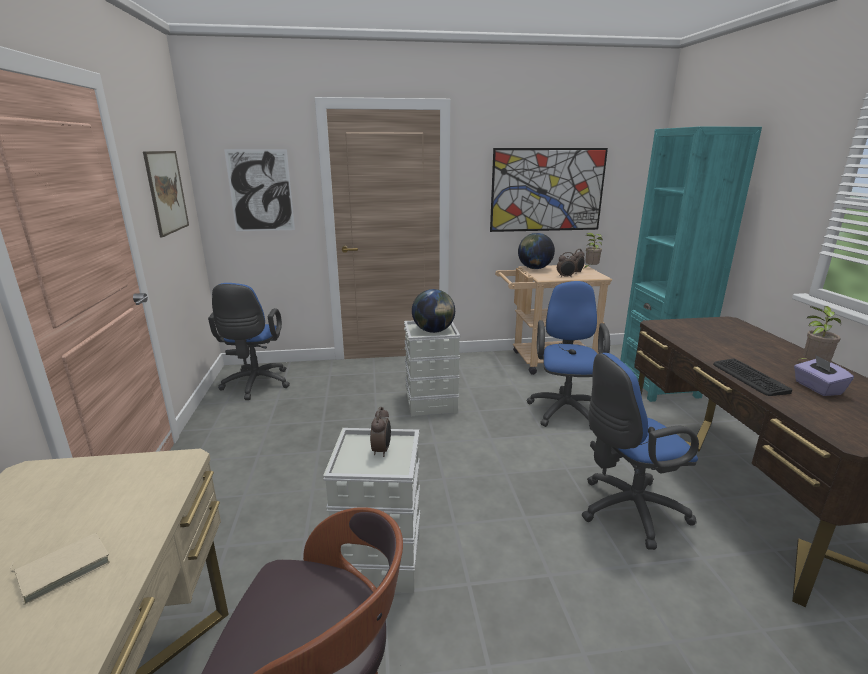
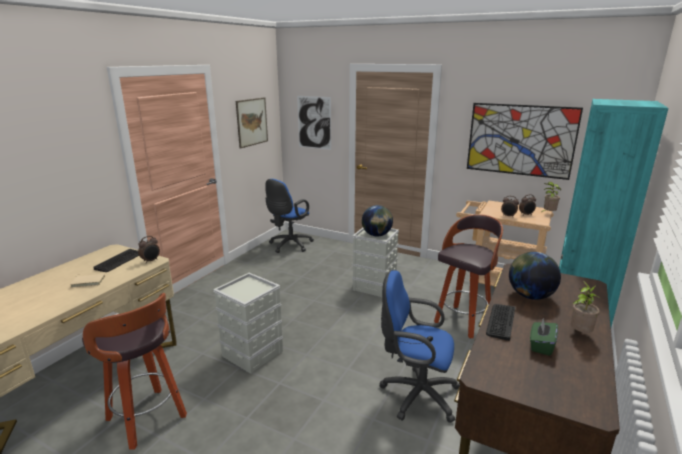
camera: 35 degrees right, 0 degrees up
(85, 492) = (119, 261): none -> keyboard
(382, 450) = (252, 289): alarm clock -> alarm clock (151, 261)
(534, 268) = (496, 204): globe -> globe (530, 296)
(565, 409) = (463, 321): blue office chair -> stool
(817, 388) = (541, 345): purple tissue box -> green tissue box

